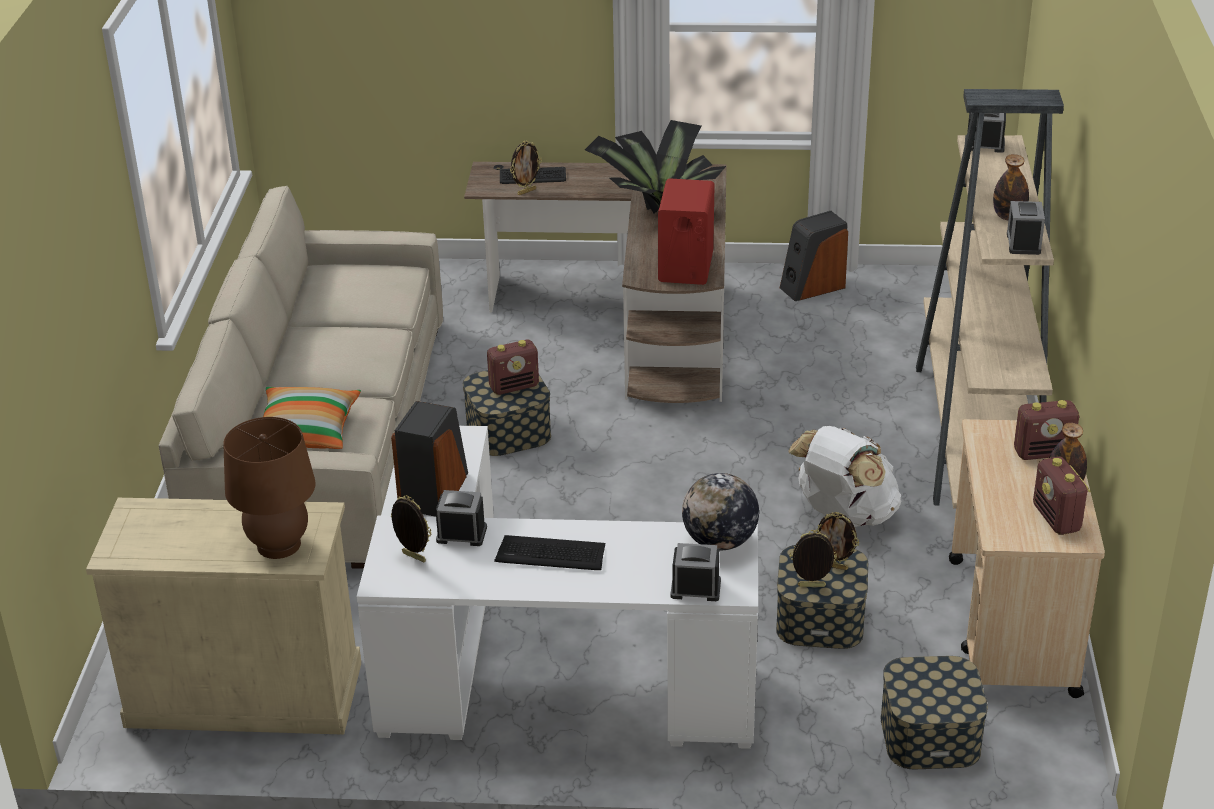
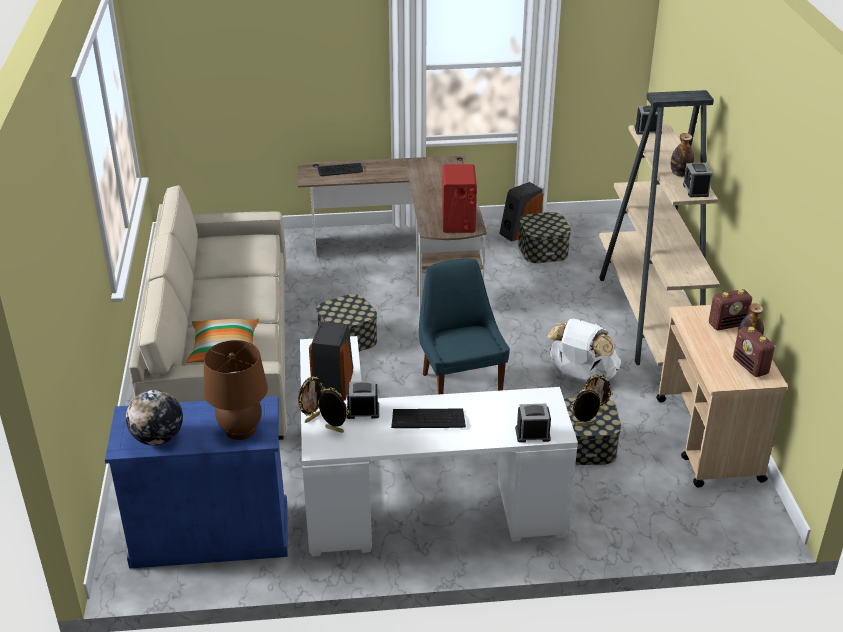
camera: 10 degrees left, 0 degrees up
(245, 693) = (210, 535): beige cabinet -> blue cabinet
(514, 386) = (351, 309): radio -> none
(526, 191) = (339, 180): picture frame -> picture frame (312, 418)
(656, 202) = (426, 182): potted plant -> none
(658, 510) = (460, 383): none -> blue chair
(720, 542) = (538, 401): globe -> globe (158, 438)
(930, 735) = (678, 516): storage box -> storage box (543, 250)

